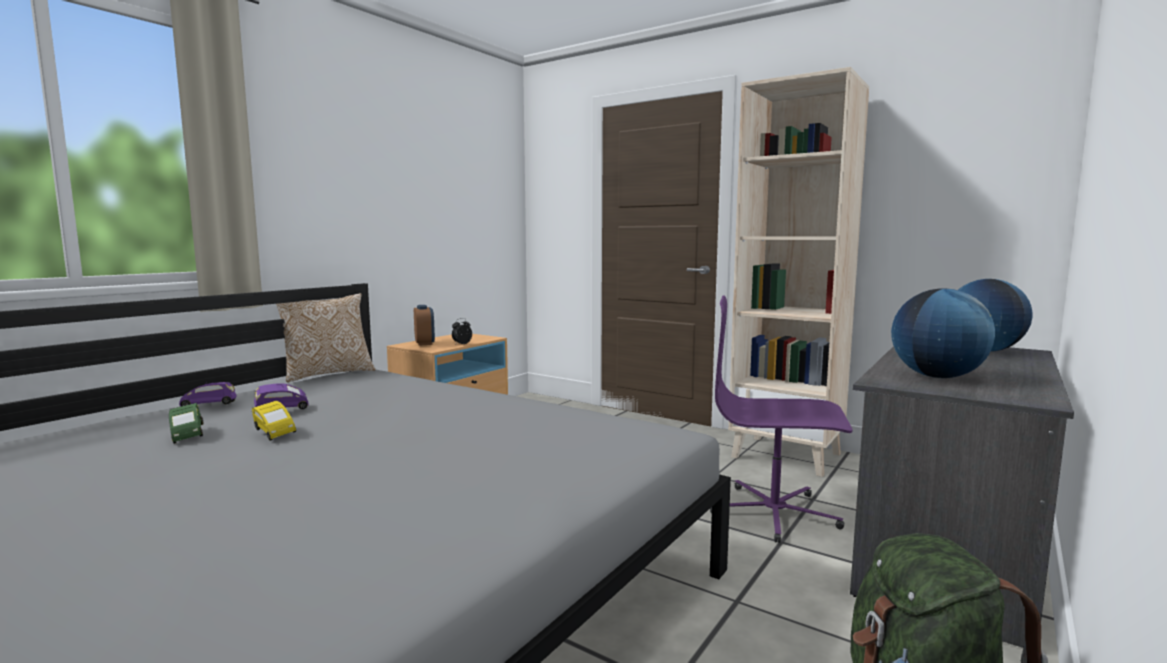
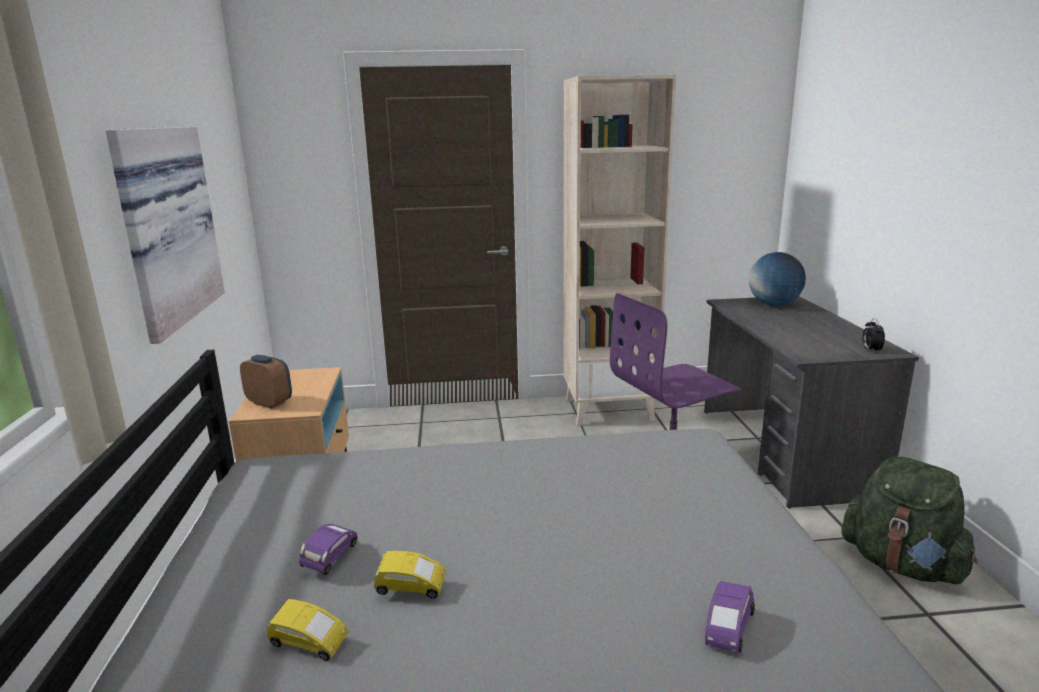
camera: 40 degrees left, 10 degrees up
(186, 435) = (308, 644): green toy car -> yellow toy car
(209, 406) = (206, 597): purple toy car -> purple toy car (727, 629)
(328, 374) = (221, 486): pillow -> none
(384, 204) = (163, 226): none -> picture
(462, 344) = (319, 391): alarm clock -> alarm clock (870, 350)
(937, 377) = (814, 341): globe -> none

